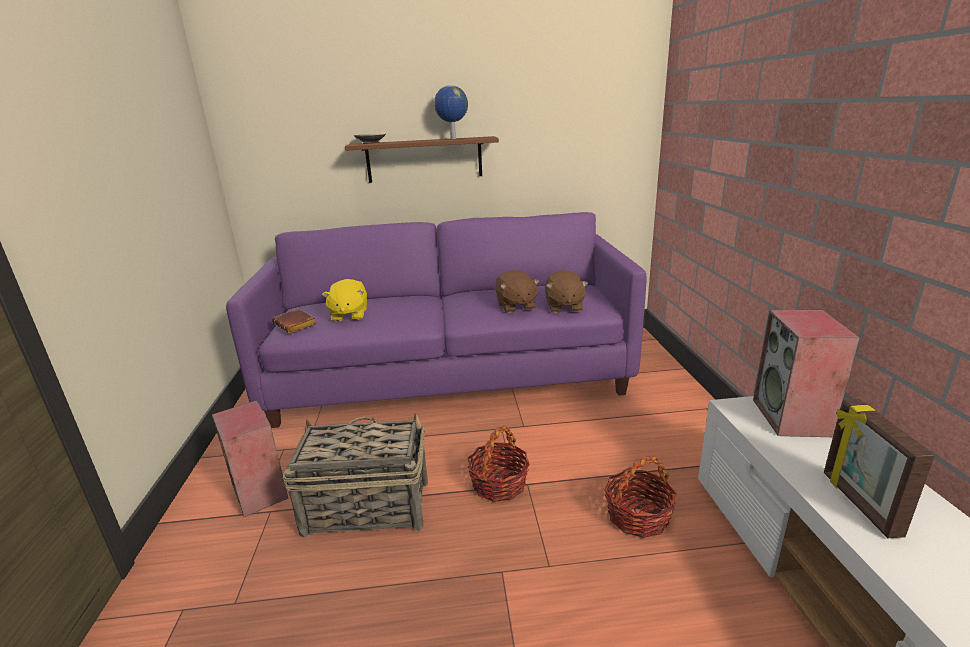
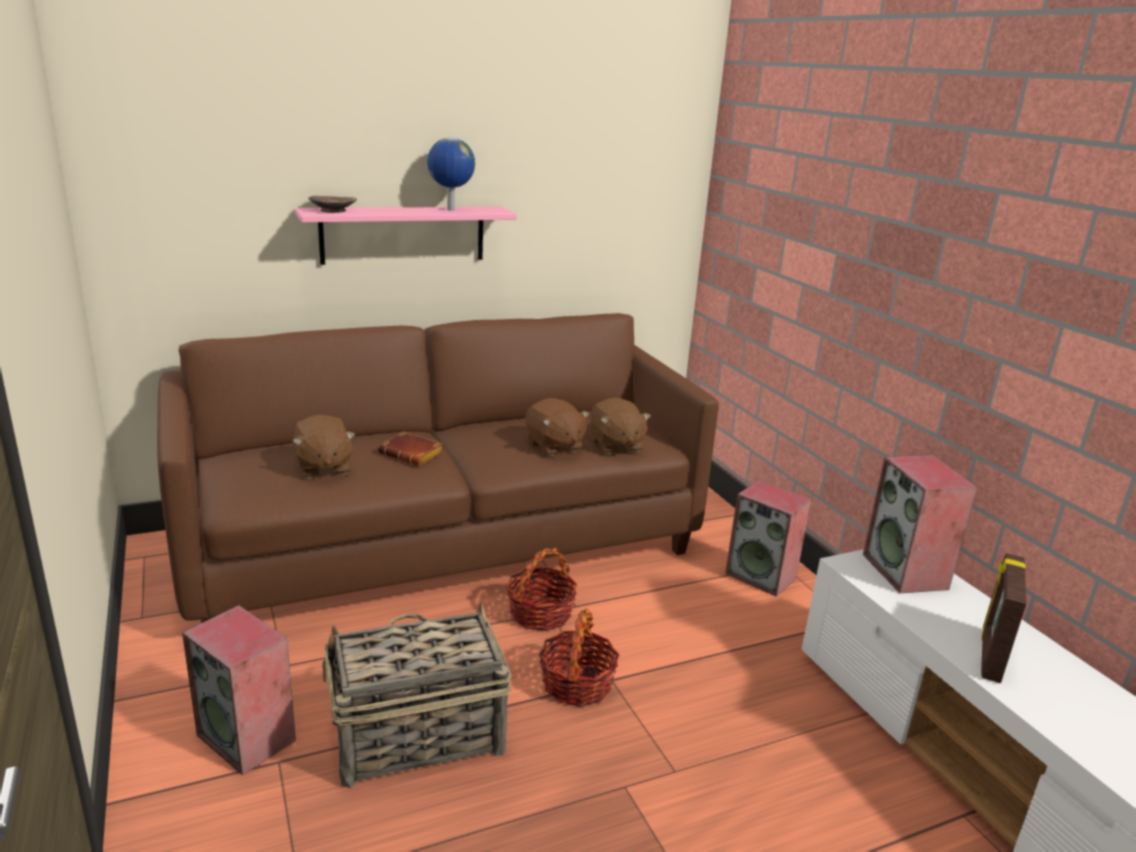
camera: 20 degrees left, 0 degrees up
(296, 325) = (251, 486): brown book -> brown book (413, 454)
(349, 315) = (323, 468): yellow plush toy -> brown plush toy
(424, 159) = (403, 234): brown shelf -> pink shelf
(450, 375) = (444, 543): purple sofa -> brown sofa
(637, 516) = (750, 701): basket -> basket (540, 614)
(685, 416) = (762, 576): none -> speaker
(858, 503) = (989, 655): picture frame -> picture frame turned 45 degrees clockwise

